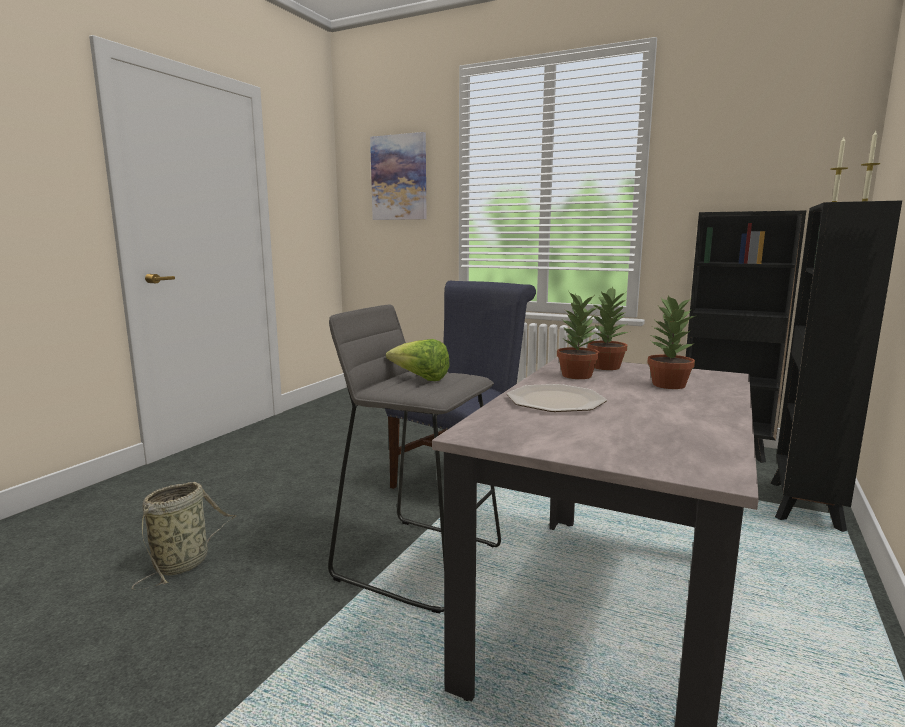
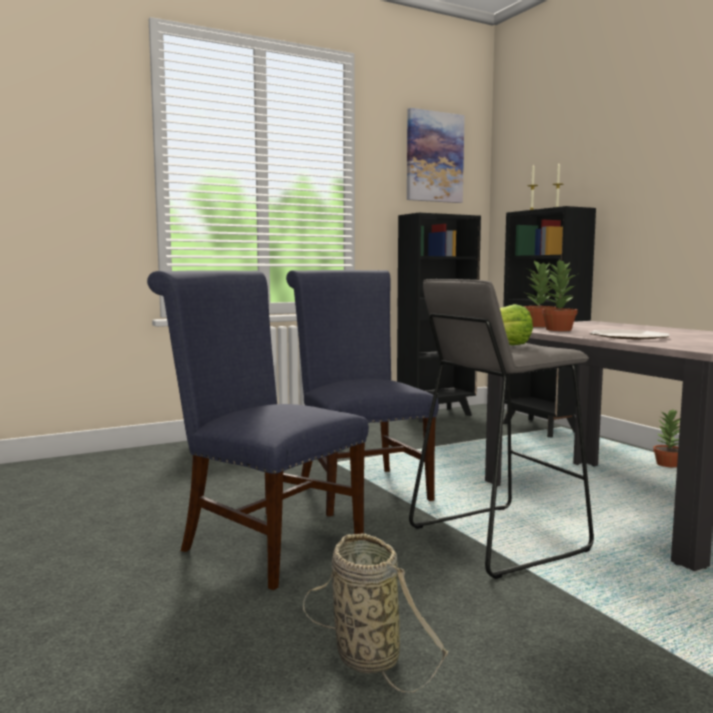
camera: 55 degrees left, 5 degrees down
(323, 484) = (264, 542): none -> blue chair
(399, 178) = (57, 142): picture -> picture (434, 157)
(667, 385) = (606, 326): potted plant -> potted plant (667, 465)

